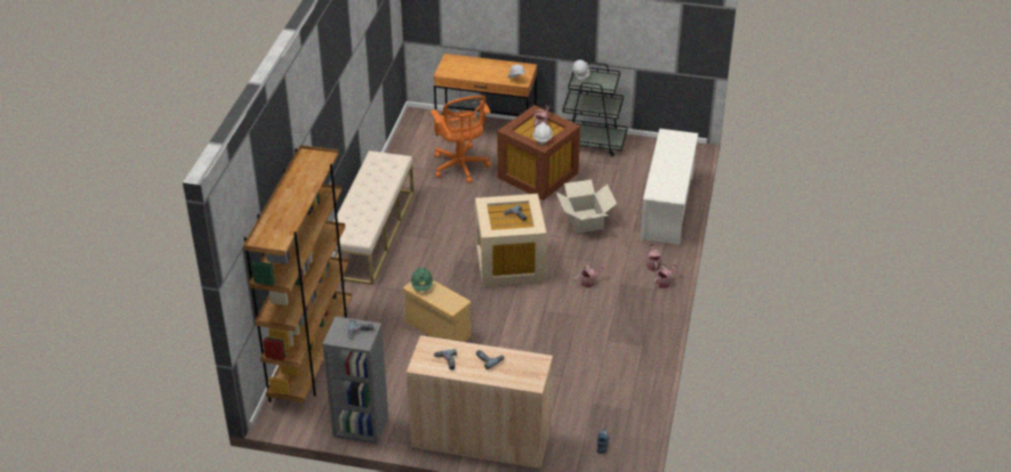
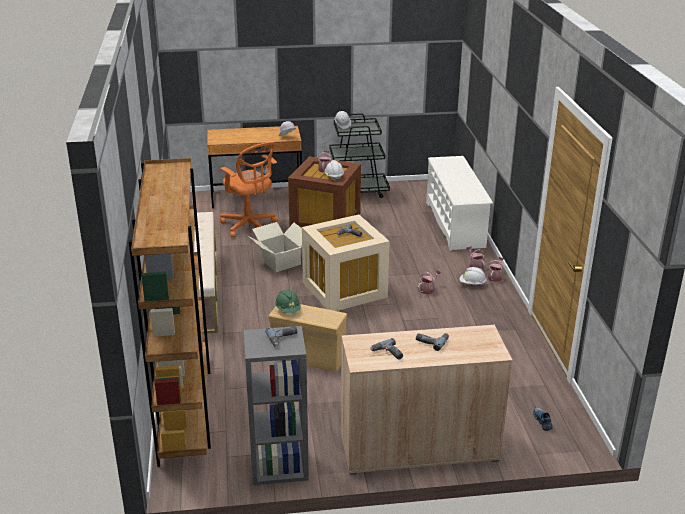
camera: 20 degrees left, 10 degrees down
(585, 221) = (391, 245): cardboard box -> cardboard box (280, 261)
(636, 285) = (472, 284): none -> white hard hat

